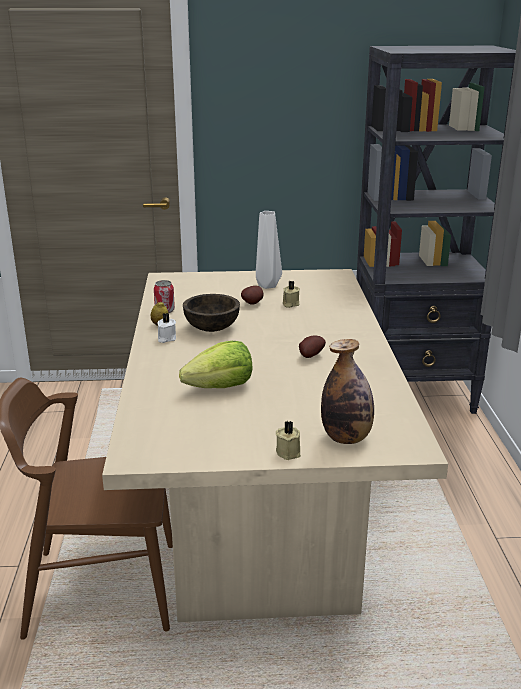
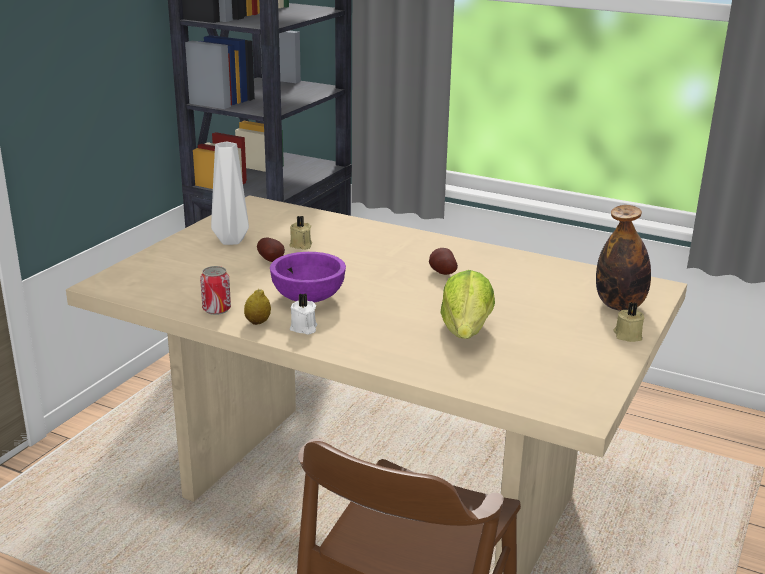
camera: 60 degrees left, 0 degrees up
(212, 328) = (308, 297): brown bowl -> purple bowl

